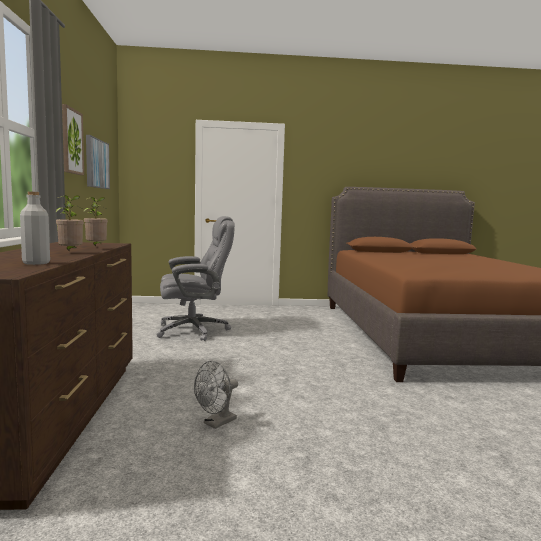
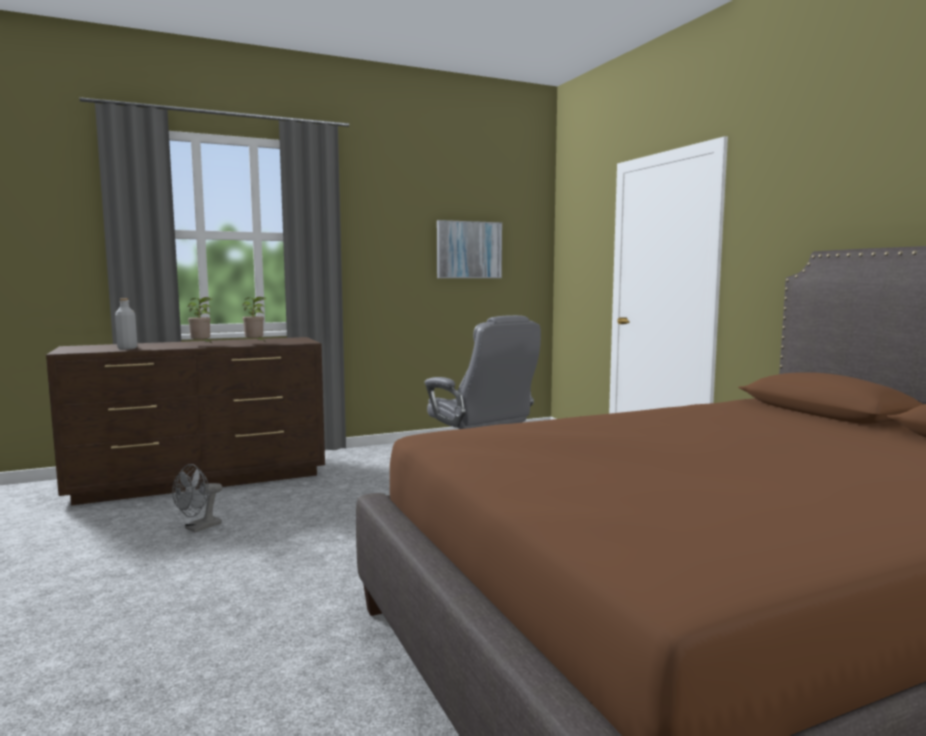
camera: 70 degrees right, 0 degrees up
(71, 141) = (396, 233): picture -> none
(216, 423) = (198, 528): grey fan -> grey fan turned 75 degrees counterclockwise

